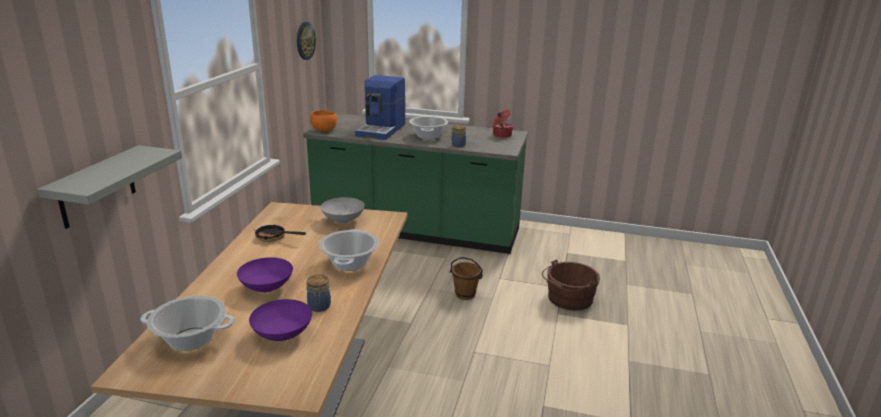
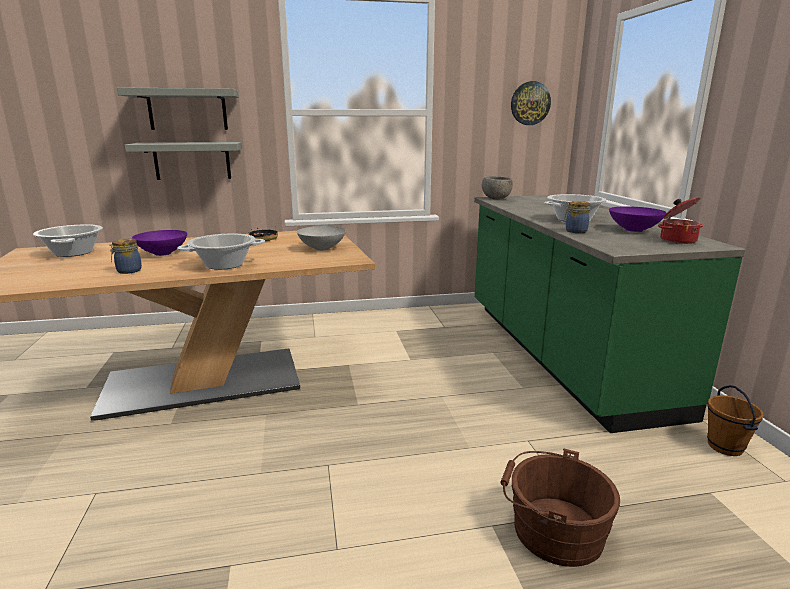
camera: 65 degrees right, 5 degrees down
(85, 125) = (187, 110): none -> grey shelf
(281, 335) = (75, 270): purple bowl -> purple bowl (633, 230)
(324, 130) = (496, 199): orange bowl -> grey bowl
(382, 130) = (546, 208): coffee machine -> none
(465, 294) = (455, 424): brown bucket -> brown bucket (725, 447)

